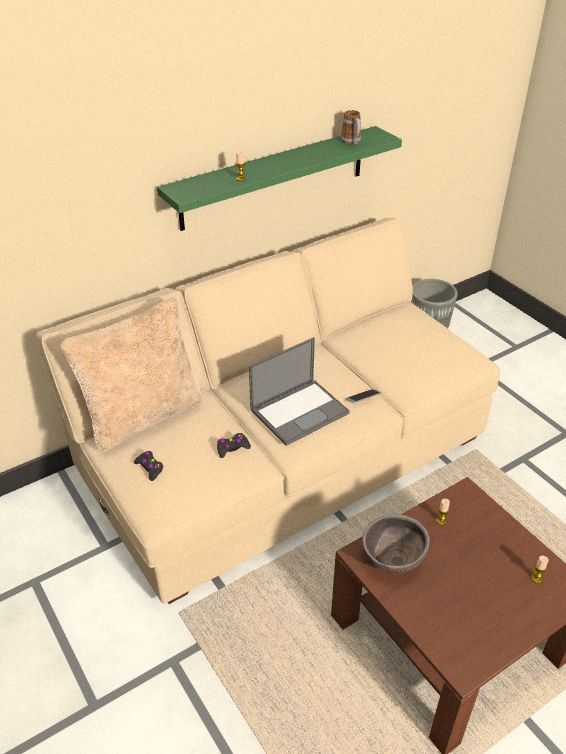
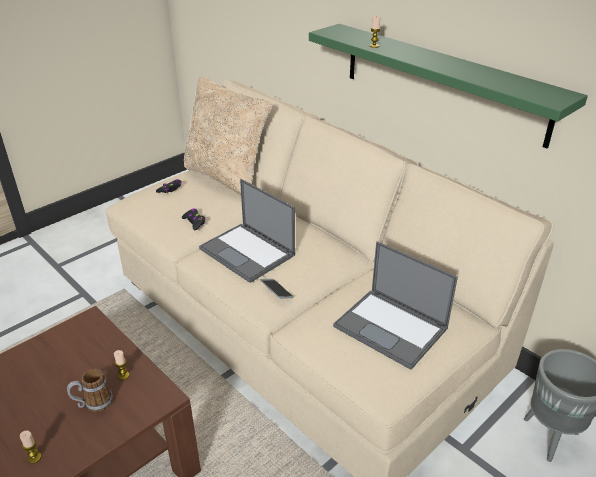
camera: 80 degrees right, 5 degrees down
(352, 142) = (515, 84): mug -> mug (93, 403)
(392, 561) = (77, 341): brown bowl -> none
(417, 342) = (392, 328): none -> laptop

